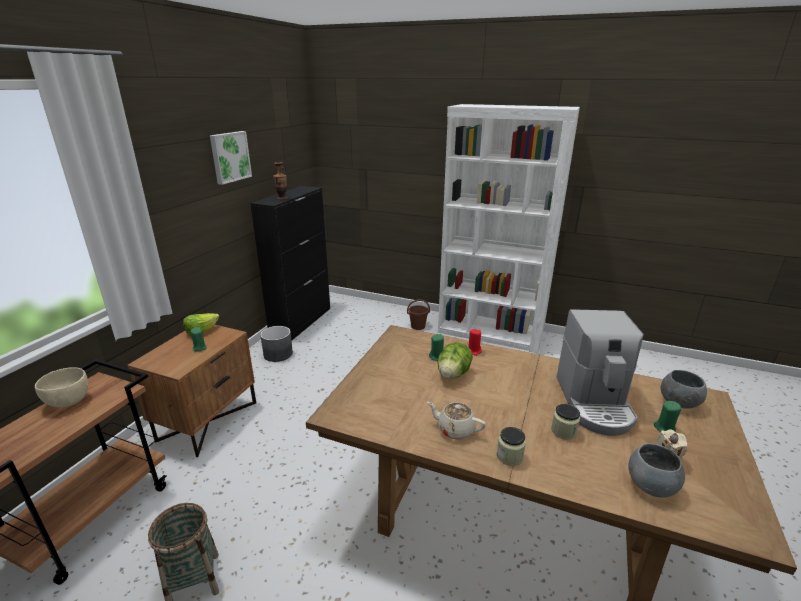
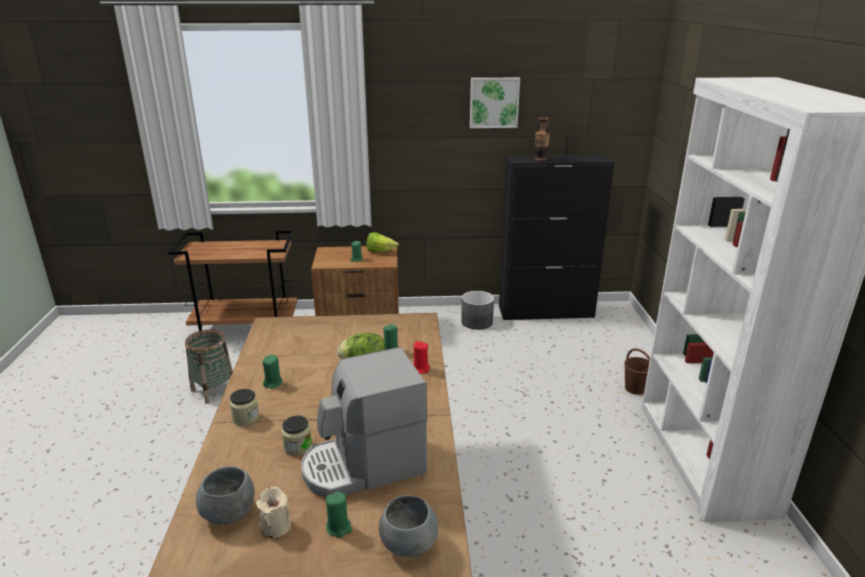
camera: 65 degrees right, 0 degrees up
(68, 402) = (254, 245): beige bowl -> none
(455, 429) = (273, 383): beige teapot -> green candle

